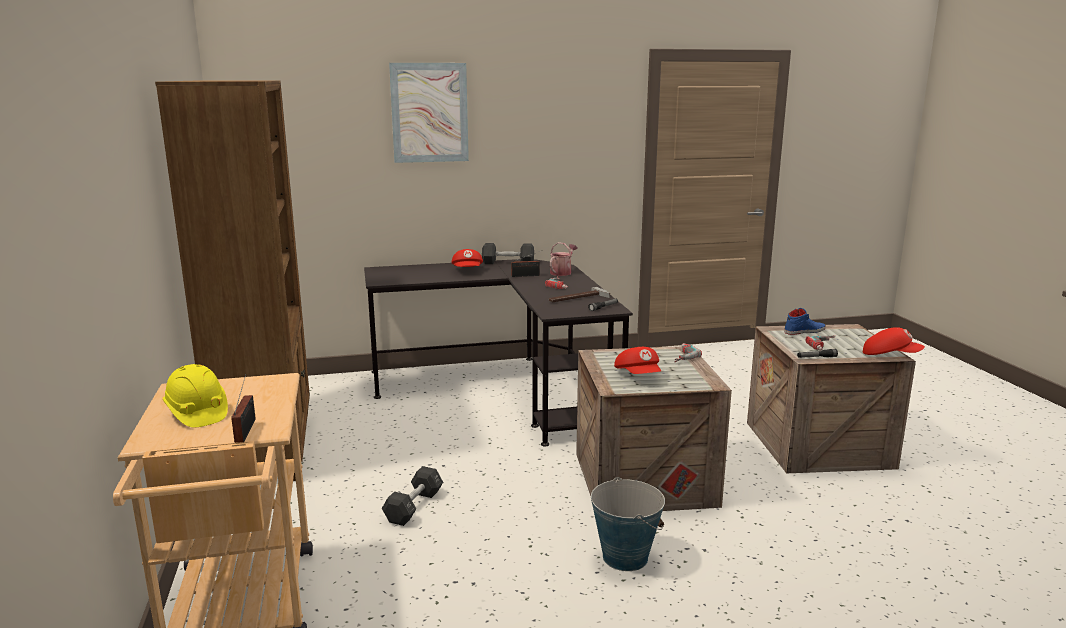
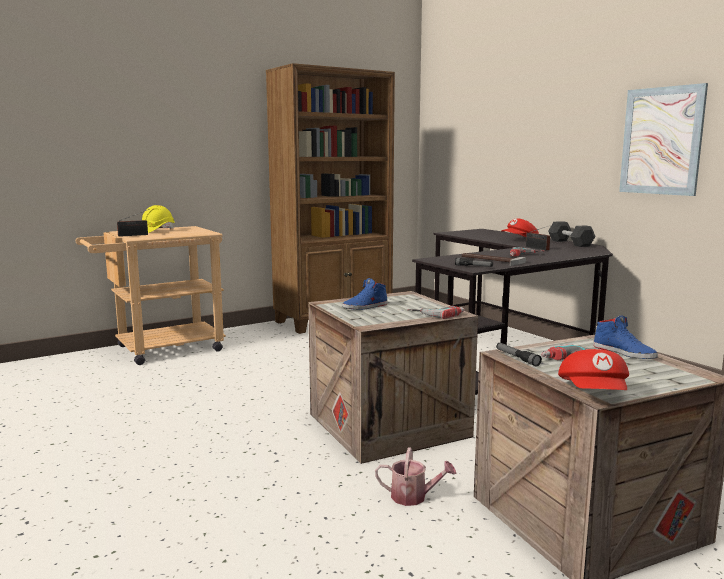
camera: 70 degrees right, 5 degrees down
(414, 507) = (285, 362): black dumbbell -> none
(429, 113) = (536, 95): picture -> picture (661, 141)
(562, 272) = (573, 253): watering can -> watering can (414, 497)
(625, 557) = (250, 430): bucket -> none
(638, 375) = (365, 306): red cap -> blue shoe

